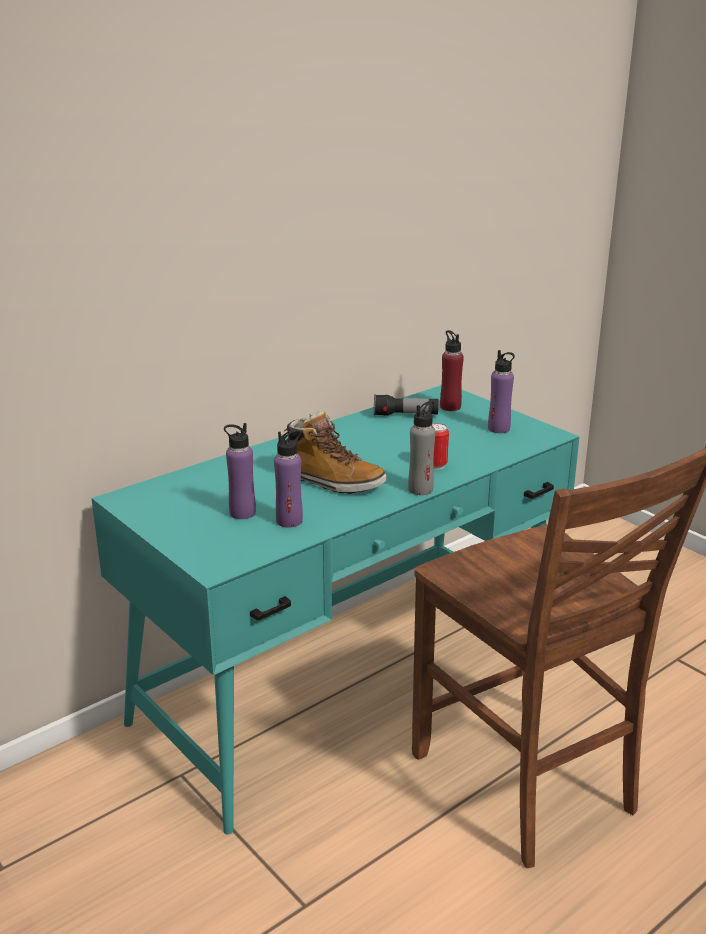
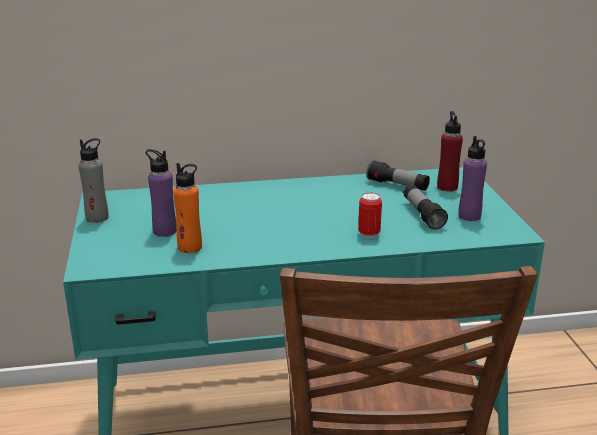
camera: 30 degrees right, 0 degrees up
(289, 521) = (190, 247): purple bottle -> orange bottle
(333, 482) = (264, 225): boot -> none
(420, 489) = (329, 251): grey bottle -> grey bottle (97, 218)
(459, 437) = (422, 214): none -> flashlight

